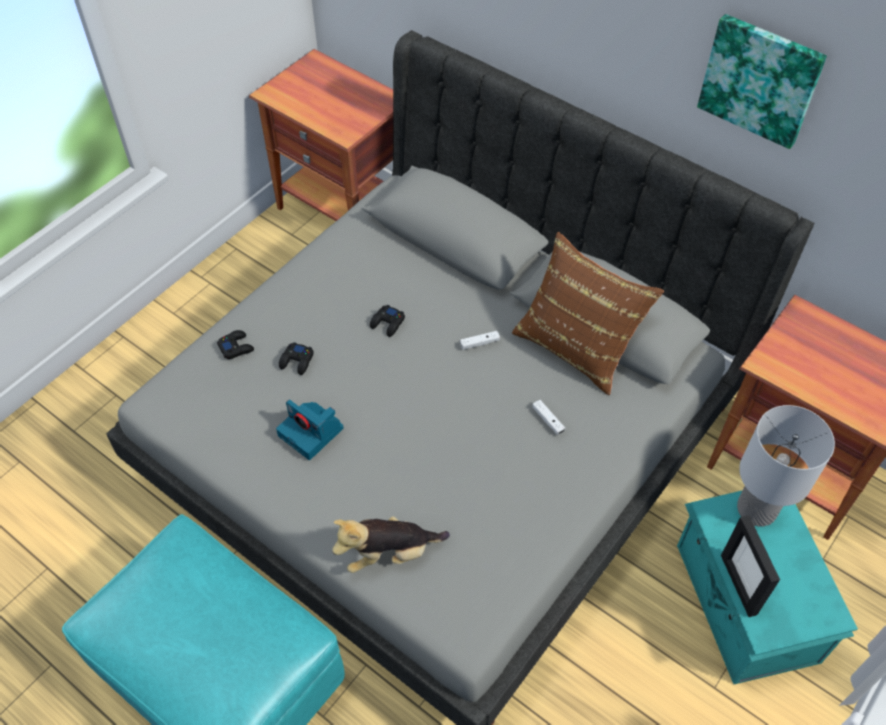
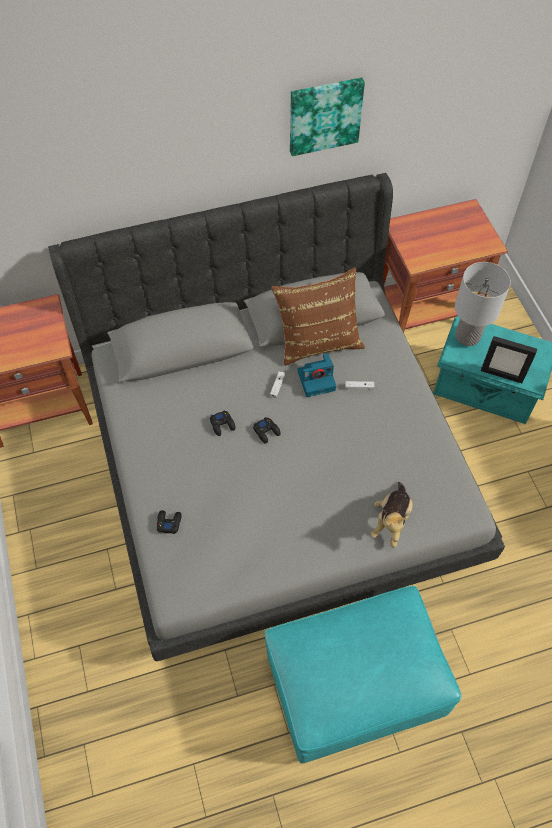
camera: 55 degrees left, 5 degrees up
(297, 361) = (212, 492): black game controller -> black game controller (266, 431)
(312, 432) = (275, 514): camera -> camera (317, 380)

